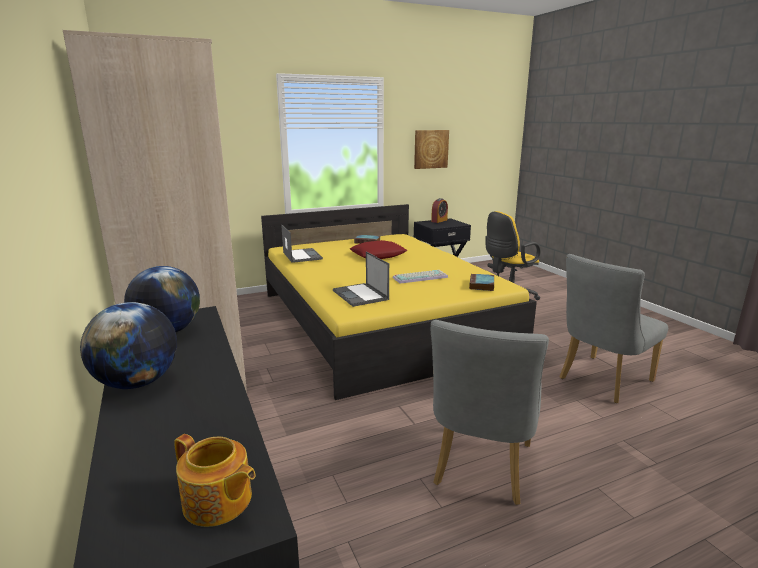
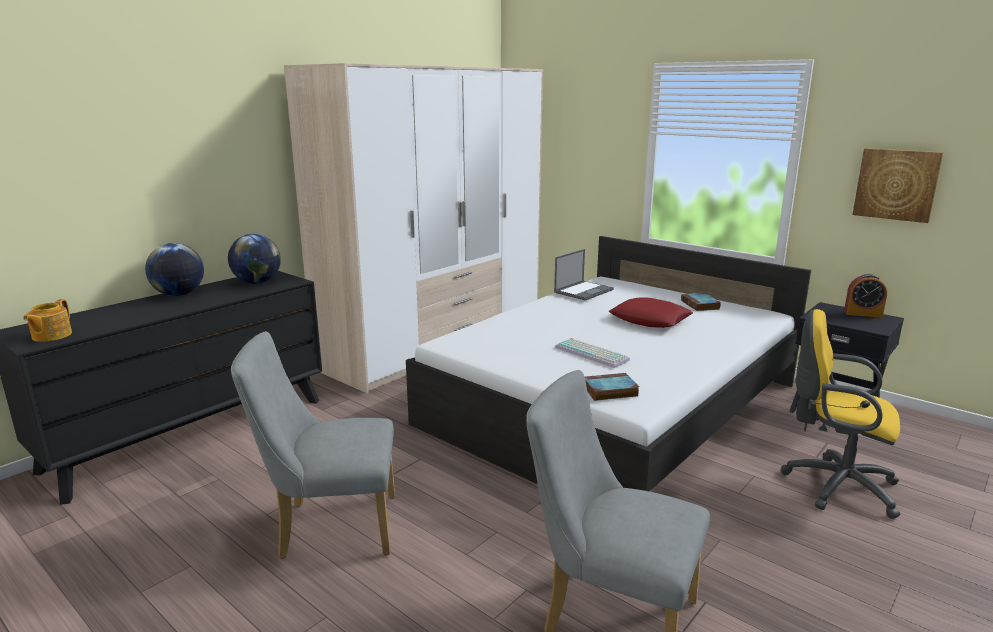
camera: 65 degrees right, 0 degrees up
(361, 295) = (493, 338): laptop -> none
(380, 320) = (612, 404): yellow bed -> white bed

